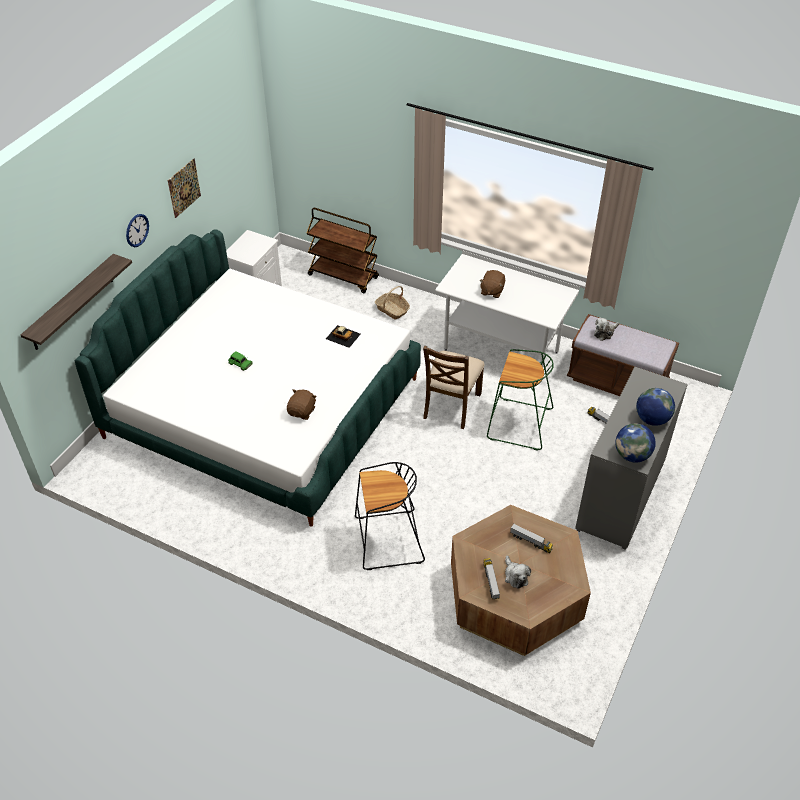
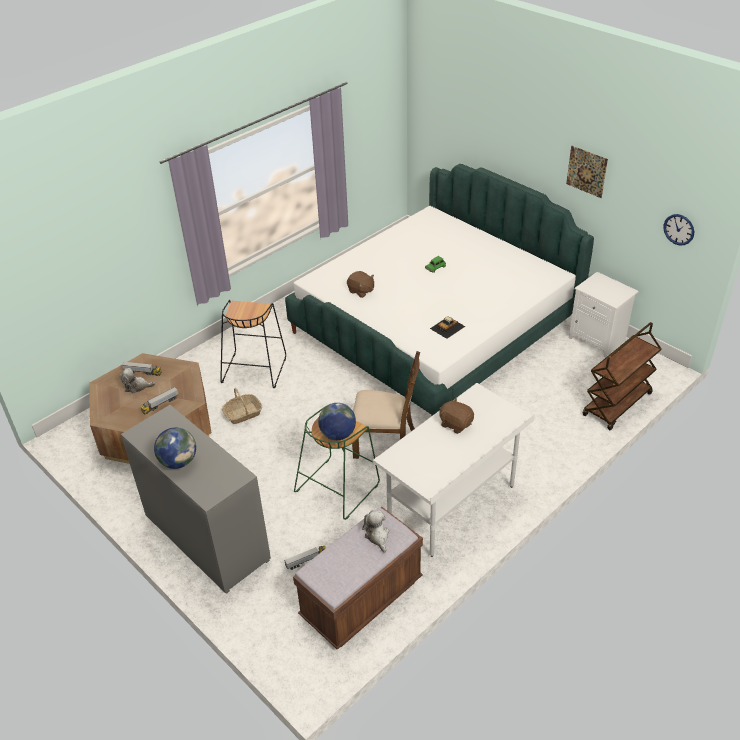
camera: 110 degrees right, 5 degrees down
(72, 303) = (456, 133): shelf -> none
(137, 230) = (527, 149): wall clock -> wall clock (679, 229)
(392, 310) = (549, 431): basket -> basket (243, 414)
(451, 405) = (385, 443): brown chair -> brown chair turned 150 degrees clockwise
(632, 455) = (148, 431): globe -> globe (338, 434)

